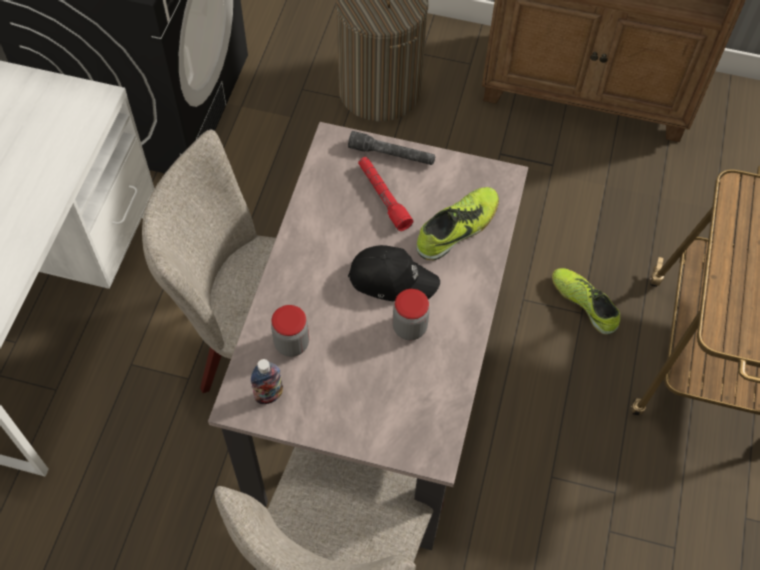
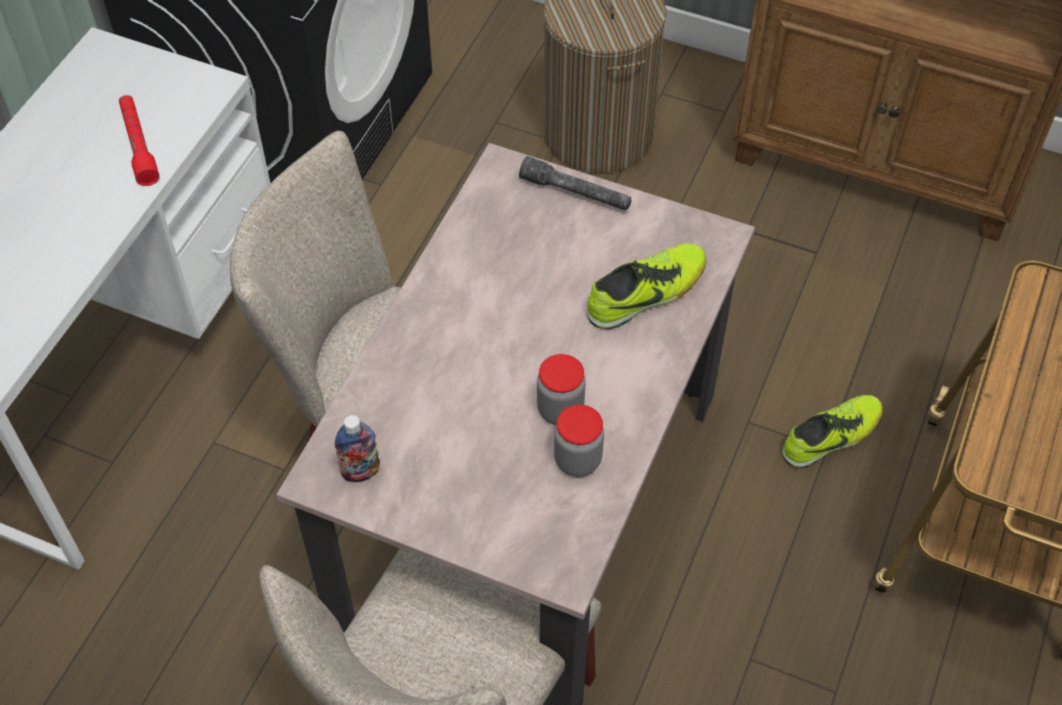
camera: 10 degrees right, 5 degrees down
(291, 343) = (402, 411): jar -> jar (577, 460)
(383, 197) = (555, 243): red flashlight -> red flashlight (139, 145)
(392, 279) = (548, 346): black cap -> none
(584, 303) = (832, 437): shoe -> shoe turned 90 degrees clockwise

